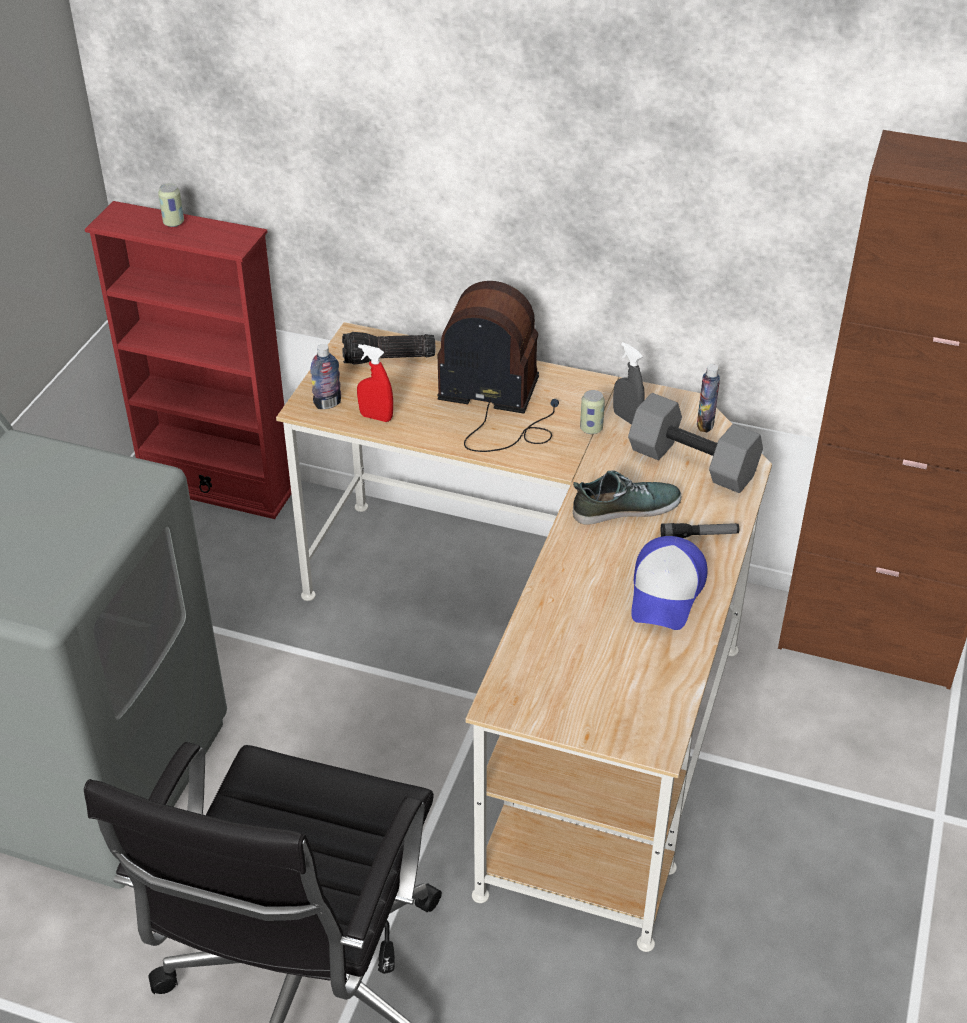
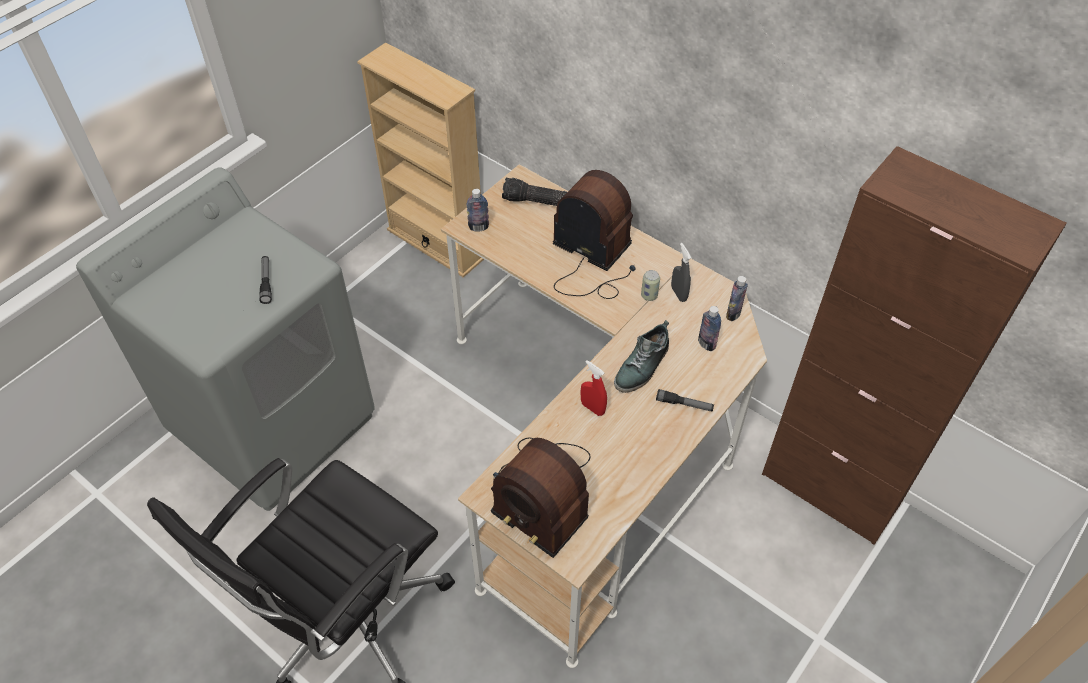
camera: 20 degrees right, 10 degrees up
(89, 510) = (266, 282): none -> flashlight
(173, 223) = (415, 70): can -> none
(217, 487) = (436, 243): red bookcase -> beige bookcase
(376, 417) = (506, 246): red spray bottle -> red spray bottle (592, 408)
(573, 682) = (541, 494): none -> radio
(625, 507) = (642, 366): shoe -> shoe turned 120 degrees clockwise
(666, 592) = (638, 443): cap -> none
(690, 464) = (706, 344): grey dumbbell -> bottle

